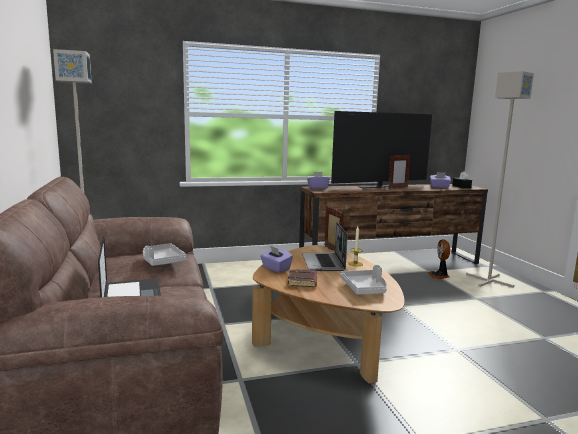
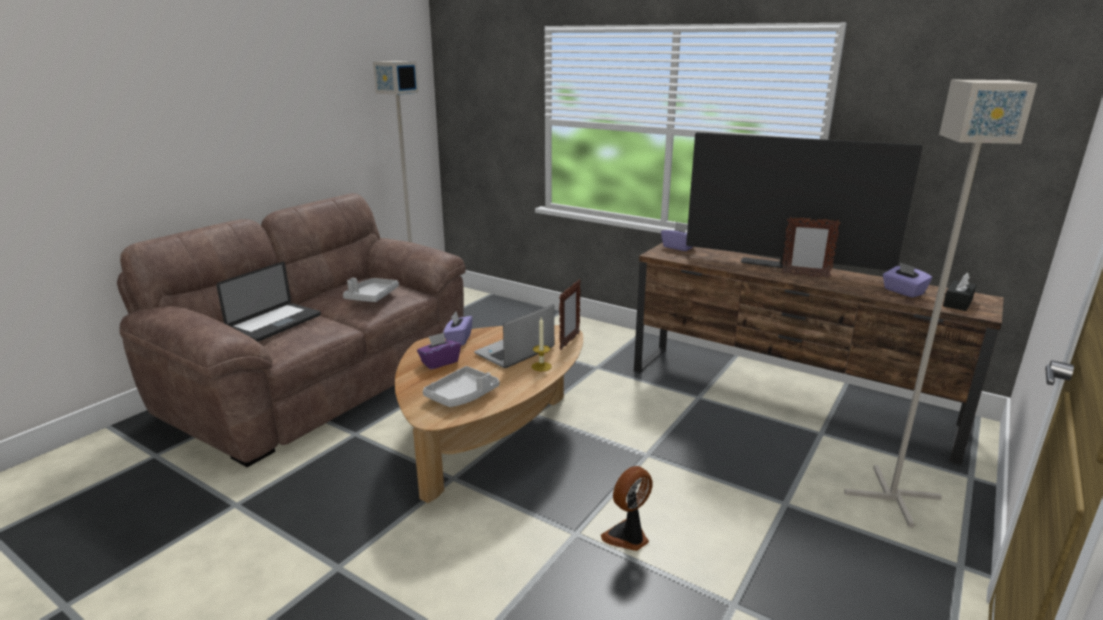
camera: 50 degrees right, 10 degrees up
(303, 281) = (439, 362): brown book -> purple tissue box
(439, 276) = (817, 448): fan -> fan (628, 537)

